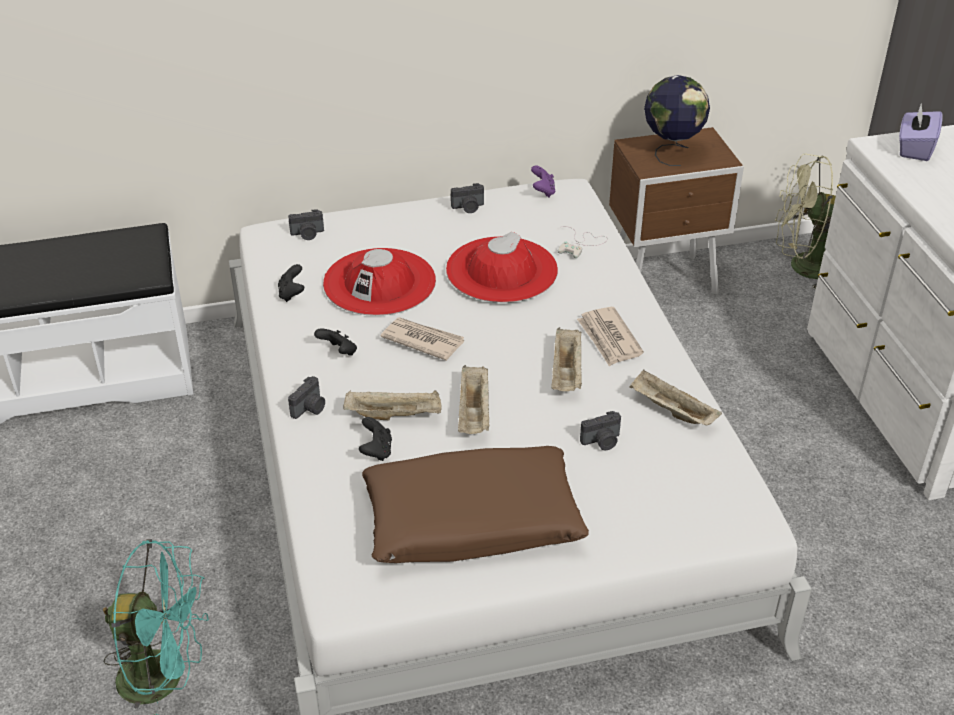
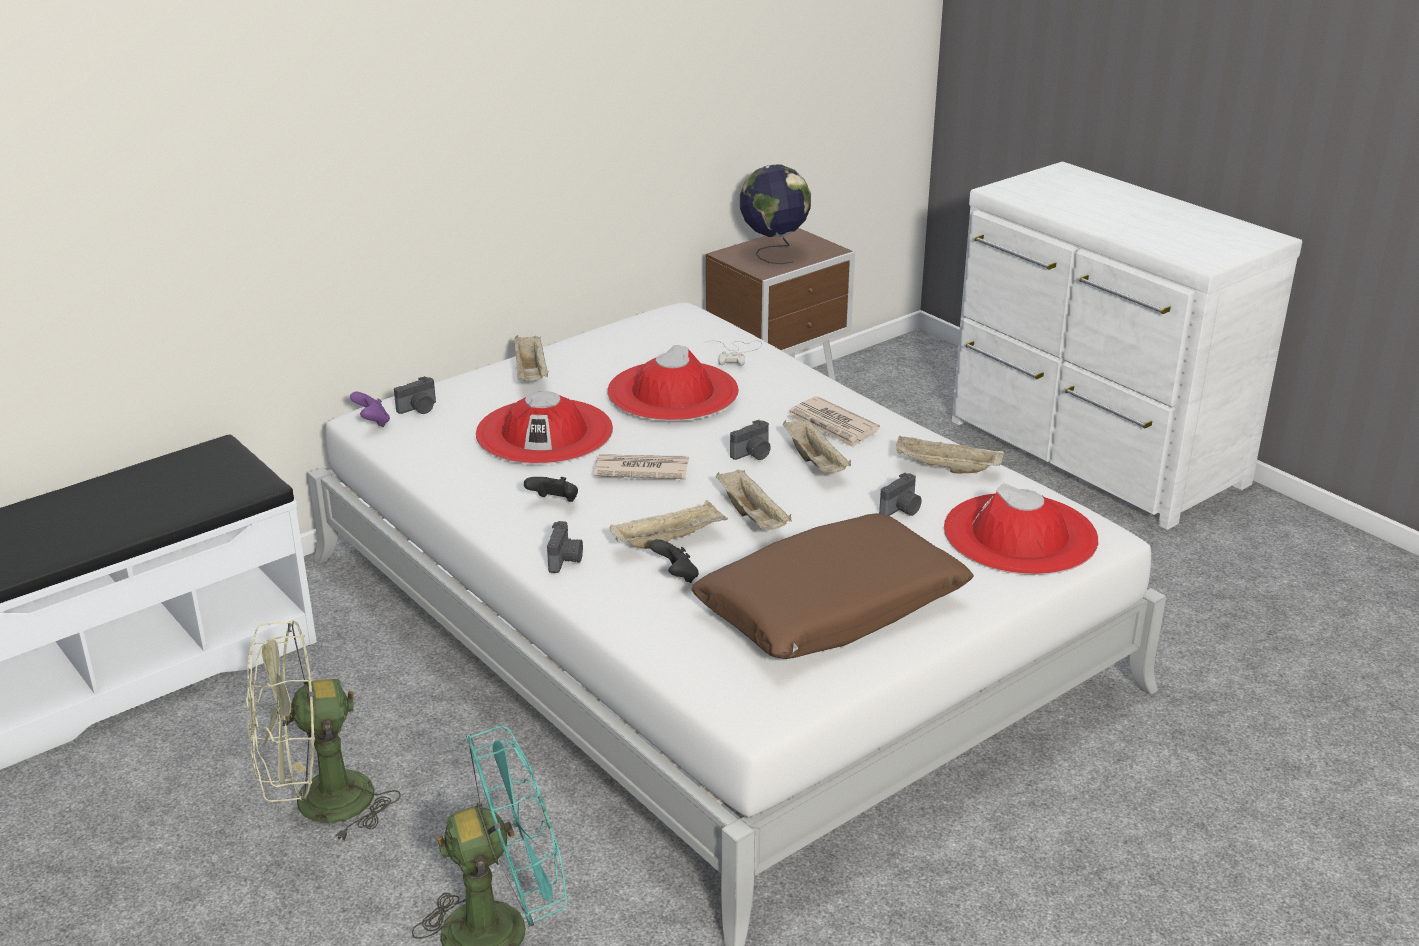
camera: 25 degrees left, 10 degrees down
(292, 294) = (449, 465): black game controller -> none
(410, 222) = (531, 374): none -> beige tray
(468, 208) = (587, 347): camera -> camera (753, 454)
(543, 191) = (656, 318): purple game controller -> purple game controller (372, 422)
(682, 499) = (1020, 535): none -> red hat
(802, 268) = (904, 369): green fan -> green fan (317, 805)
(915, 148) = (1036, 186): purple tissue box -> none

